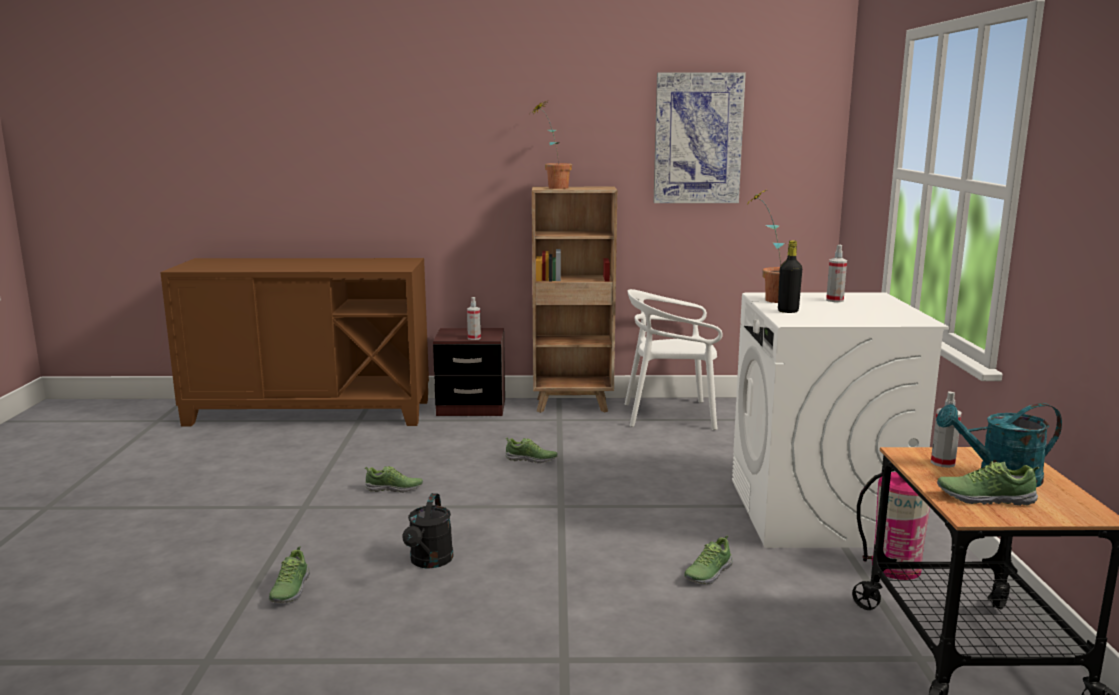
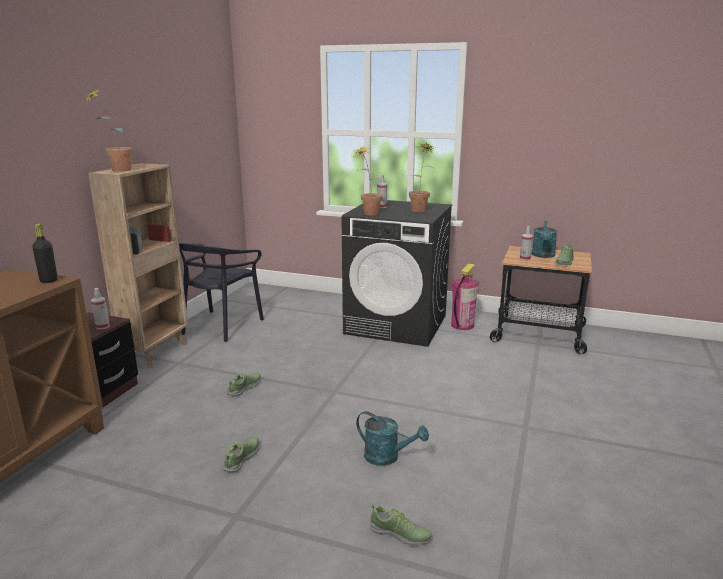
camera: 70 degrees left, 5 degrees up
(429, 562) = (387, 457): black watering can -> turquoise watering can
(670, 415) = (221, 326): white chair -> black chair
(698, 138) = (176, 118): picture -> none
(707, 573) = (448, 367): shoe -> none
(788, 311) = (400, 216): black bottle -> black bottle (49, 281)
(818, 512) = (397, 324): white washing machine -> black washing machine
(861, 315) = (420, 209): none -> potted plant

